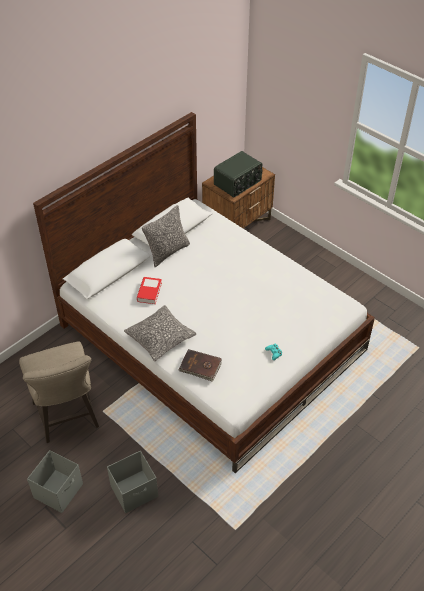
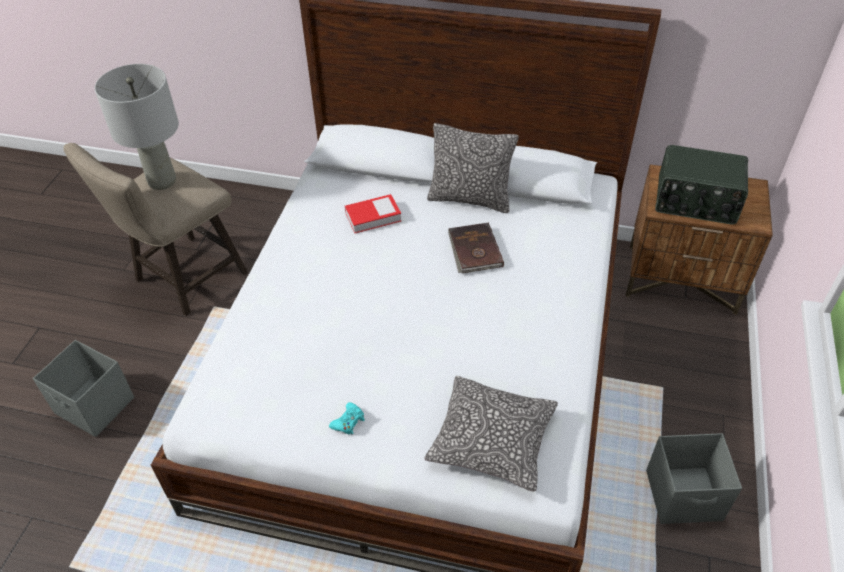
camera: 60 degrees right, 0 degrees up
(49, 364) = (163, 181): none -> grey table lamp
(59, 490) = (67, 328): grey storage box -> grey storage box (684, 496)
(160, 338) = (291, 268): pillow -> pillow (492, 440)
(200, 366) = (257, 337): brown book -> brown book (474, 250)

